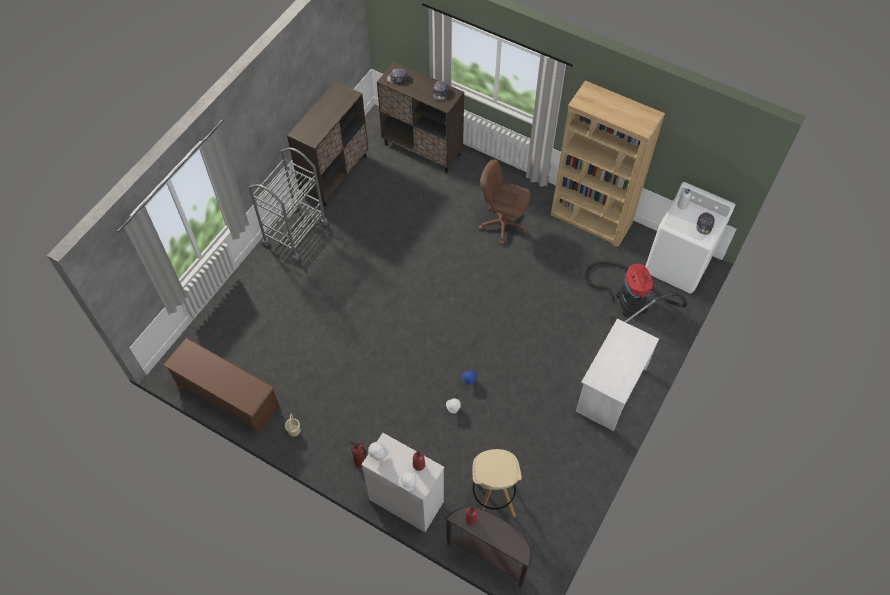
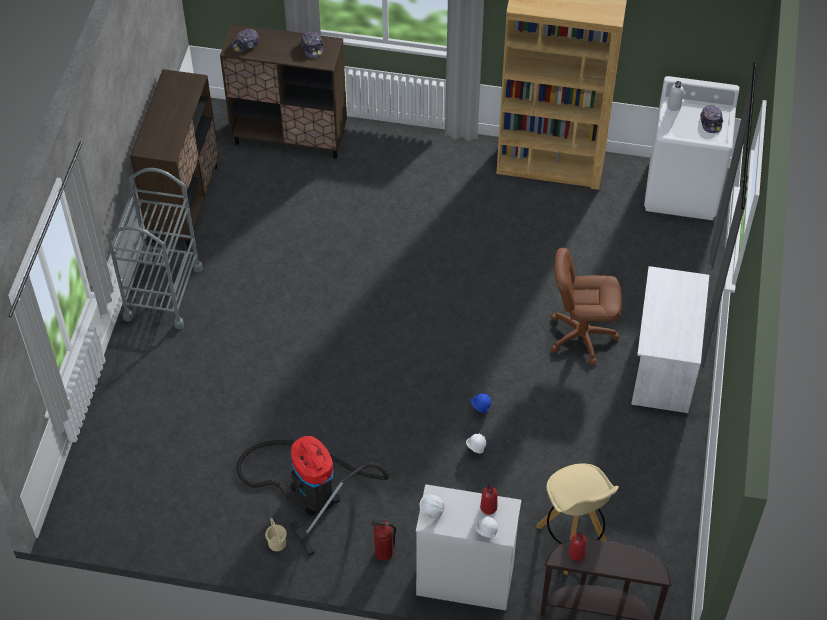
camera: 20 degrees left, 5 degrees down
(228, 397) = (166, 530): brown shoe rack -> none
(503, 224) = (440, 202): brown office chair -> brown office chair (581, 335)
(629, 299) = (640, 249): vacuum cleaner -> vacuum cleaner (311, 489)

